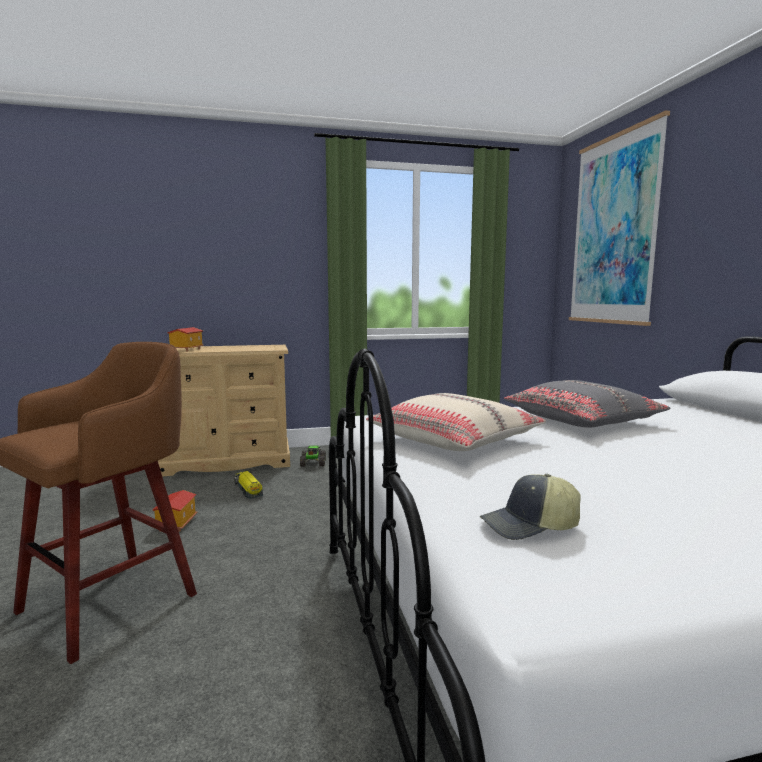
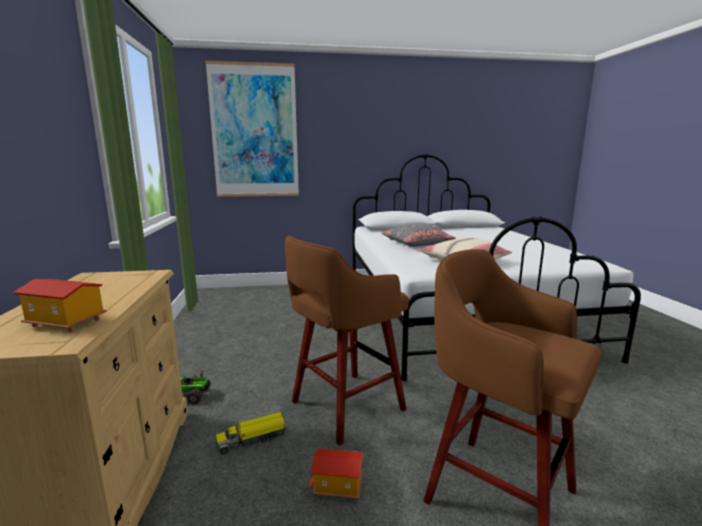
camera: 85 degrees left, 5 degrees up
(284, 521) = (344, 407): none -> brown stool
(530, 527) = (560, 261): cap -> none

